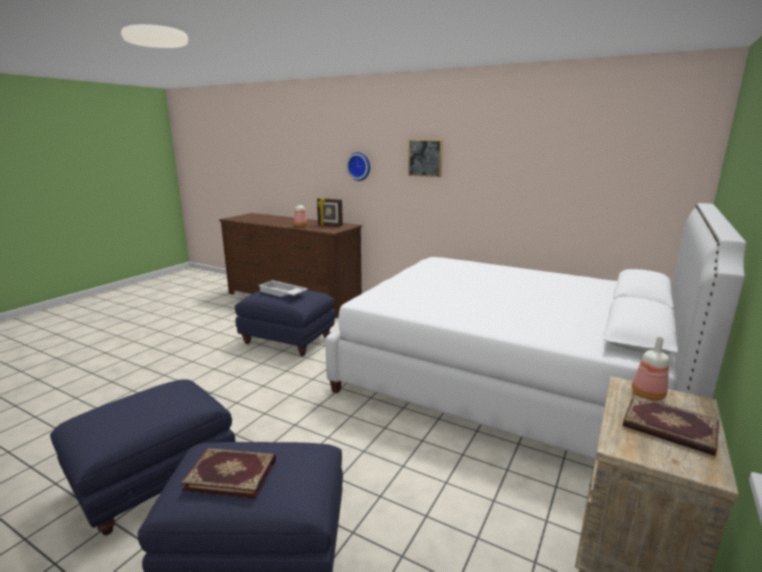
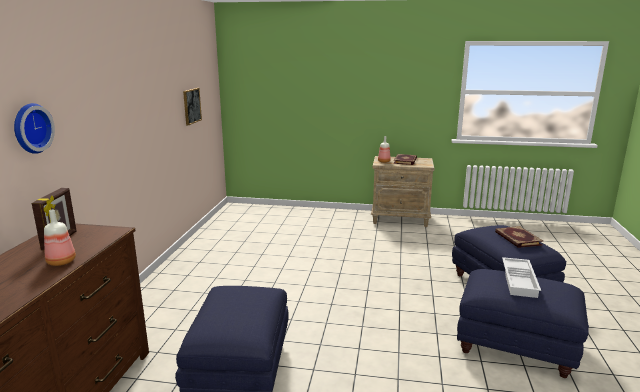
camera: 110 degrees left, 0 degrees up
(282, 293) = (240, 307): white tray -> white tray (520, 281)
(425, 158) = (103, 96): picture -> picture (191, 106)
(507, 381) = (277, 243): white bed -> none

